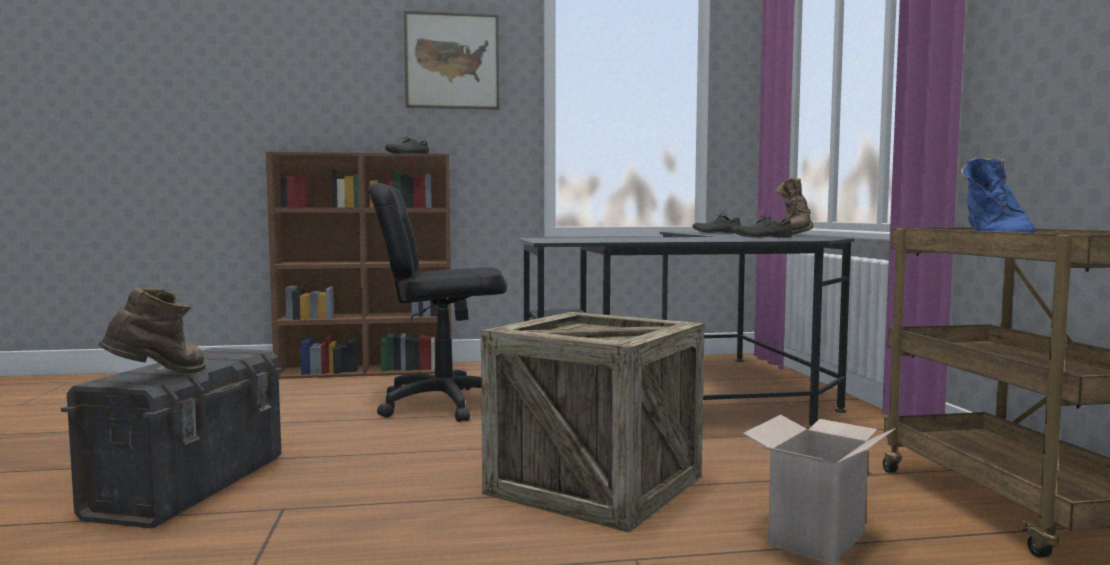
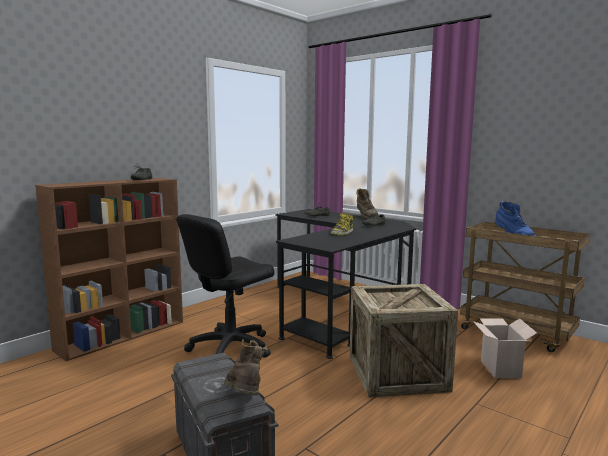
camera: 40 degrees left, 5 degrees up
(452, 61) = (155, 110): picture -> none
(655, 238) = (342, 233): none -> boot

